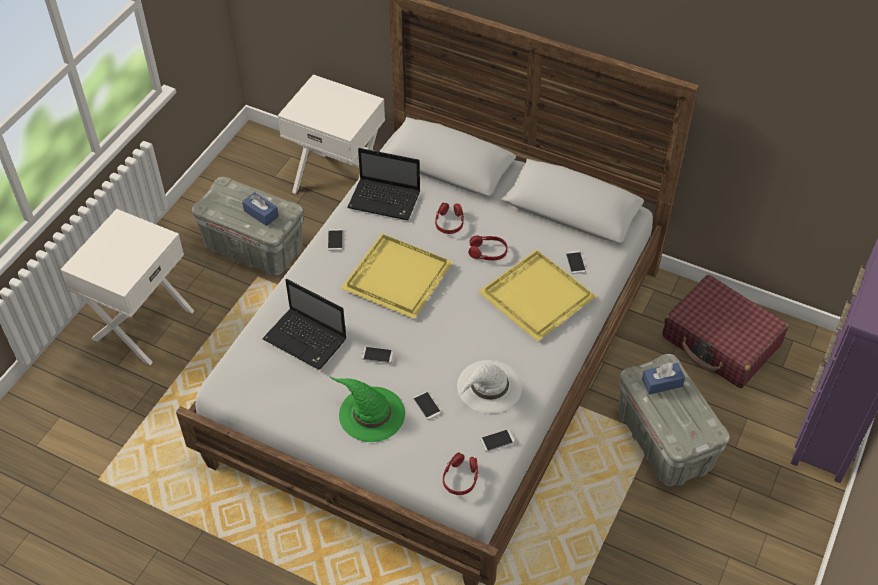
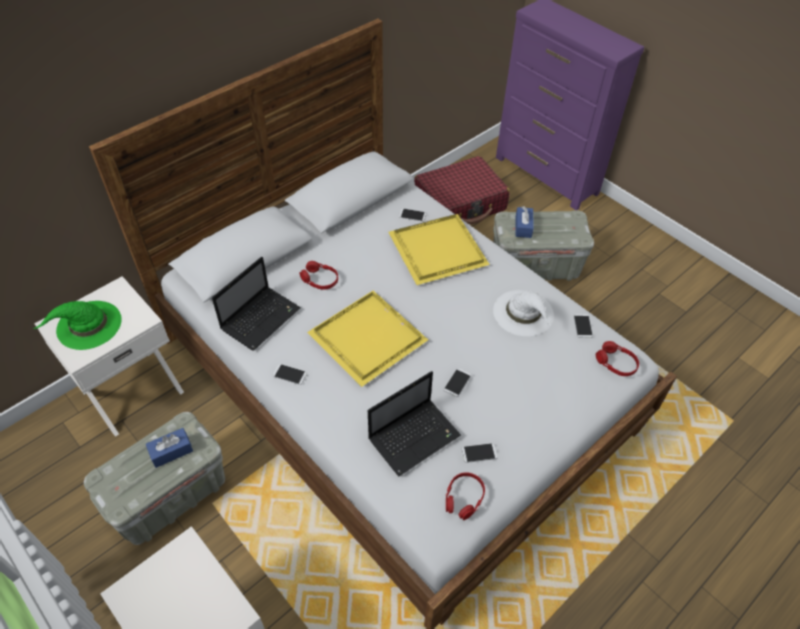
camera: 70 degrees left, 0 degrees up
(370, 413) = (525, 409): green hat -> green hat (88, 325)
(426, 405) = (529, 363): phone -> phone (479, 453)
(487, 252) = (370, 265): red headphones -> red headphones (464, 498)

